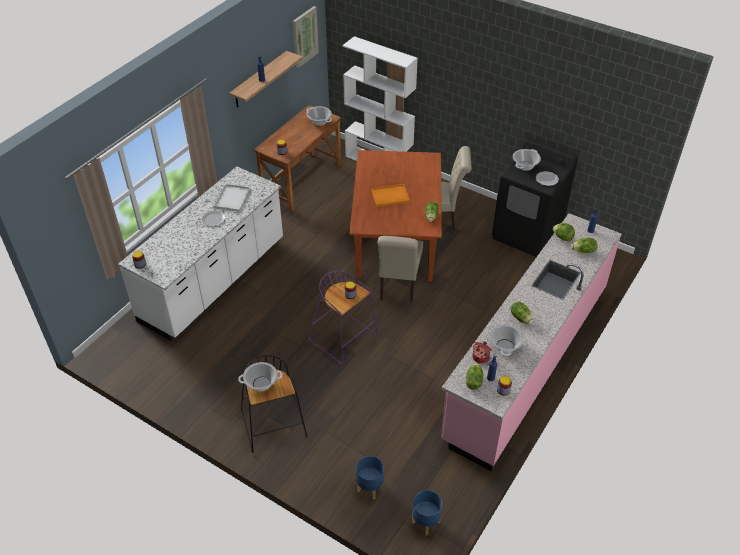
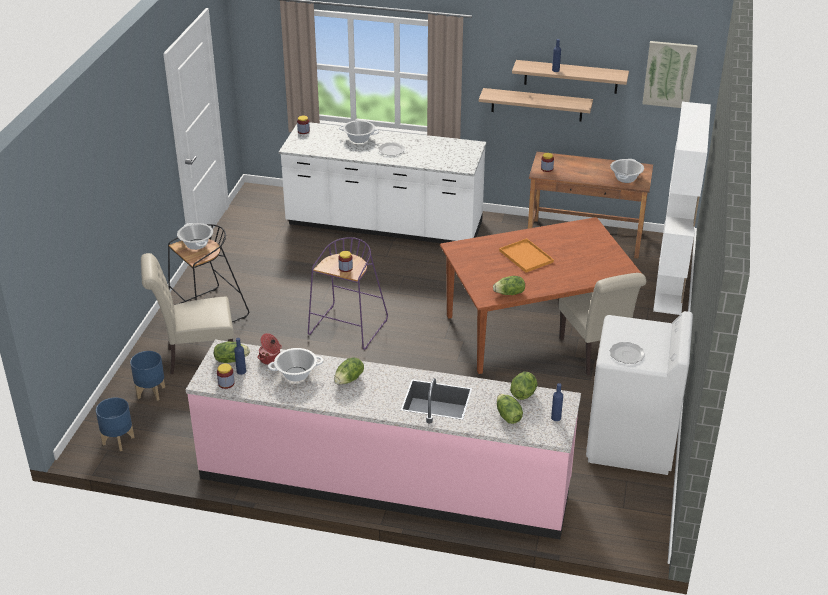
camera: 70 degrees right, 10 degrees down
(232, 199) = (430, 152): white tray -> none
(246, 116) = (537, 104): none -> shelf
(398, 286) = (453, 349): beige chair -> beige chair (196, 357)
(525, 166) = (642, 331): cooking pot -> cooking pot (359, 139)
(527, 233) = (631, 442): black washing machine -> white washing machine

